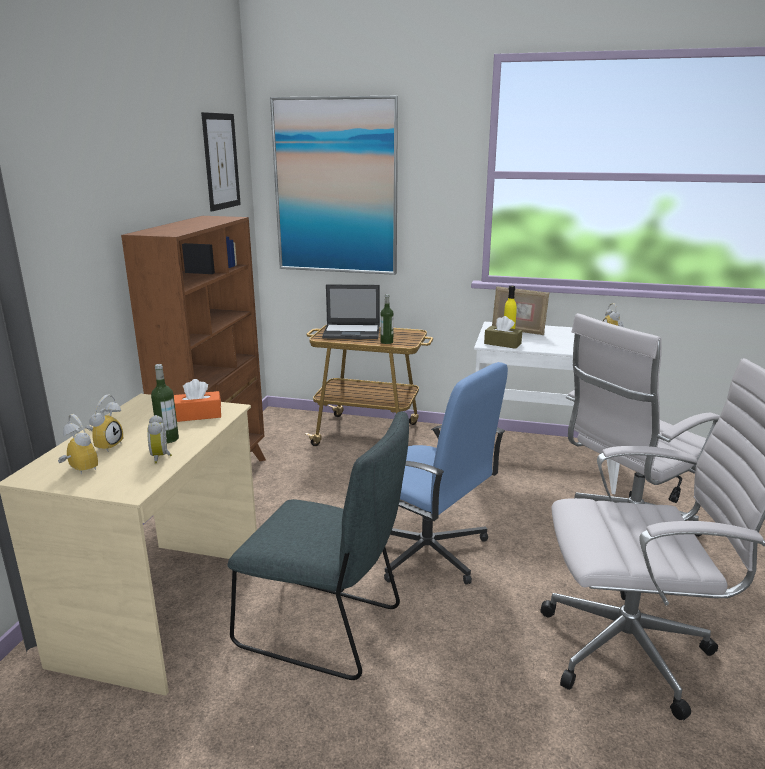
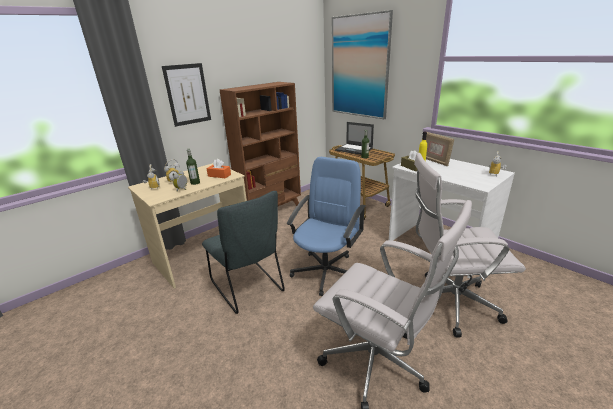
camera: 35 degrees right, 5 degrees up
(221, 161) = (298, 53): picture -> picture (187, 94)
(428, 551) = (326, 271): blue office chair -> blue office chair turned 135 degrees counterclockwise

